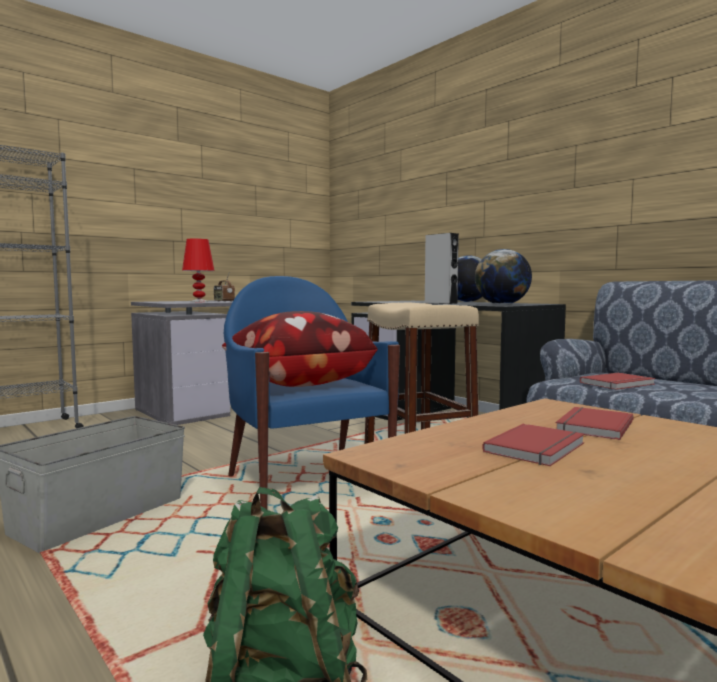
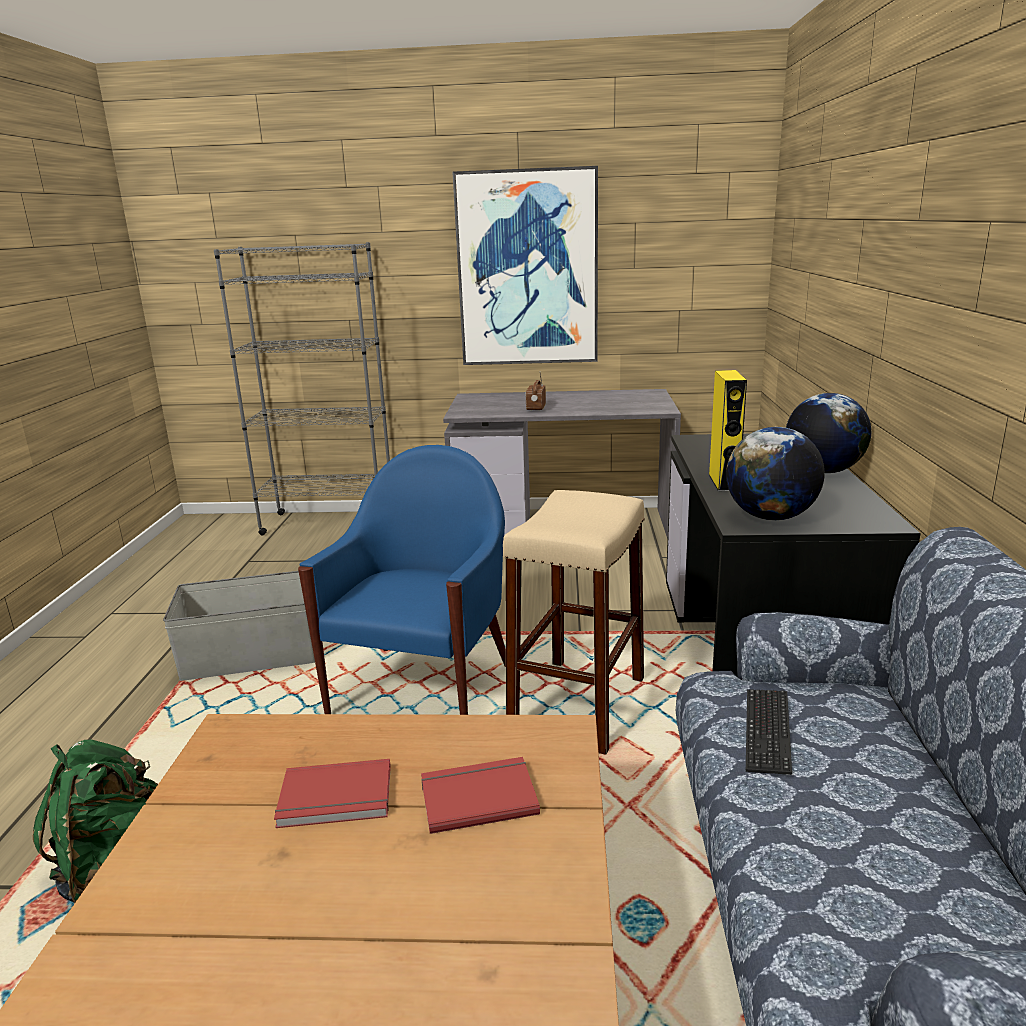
camera: 45 degrees right, 15 degrees up
(186, 206) = (527, 269): none -> picture
(199, 302) = (499, 410): red table lamp -> none
(297, 384) = (397, 588): pillow -> none
(440, 303) = (723, 482): grey speaker -> yellow speaker
(619, 384) = (767, 732): red book -> keyboard

